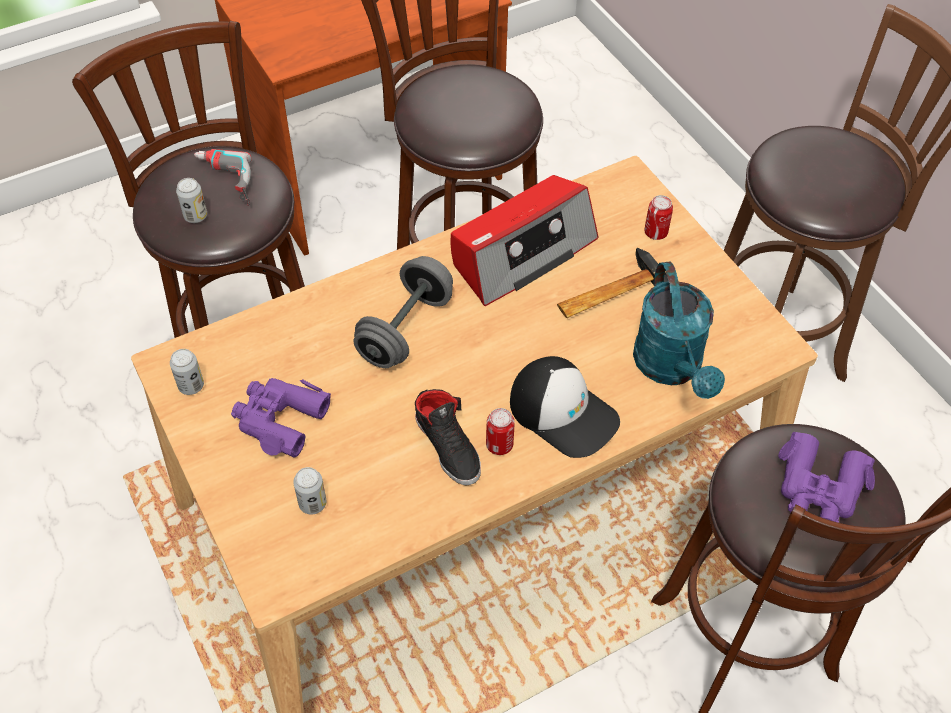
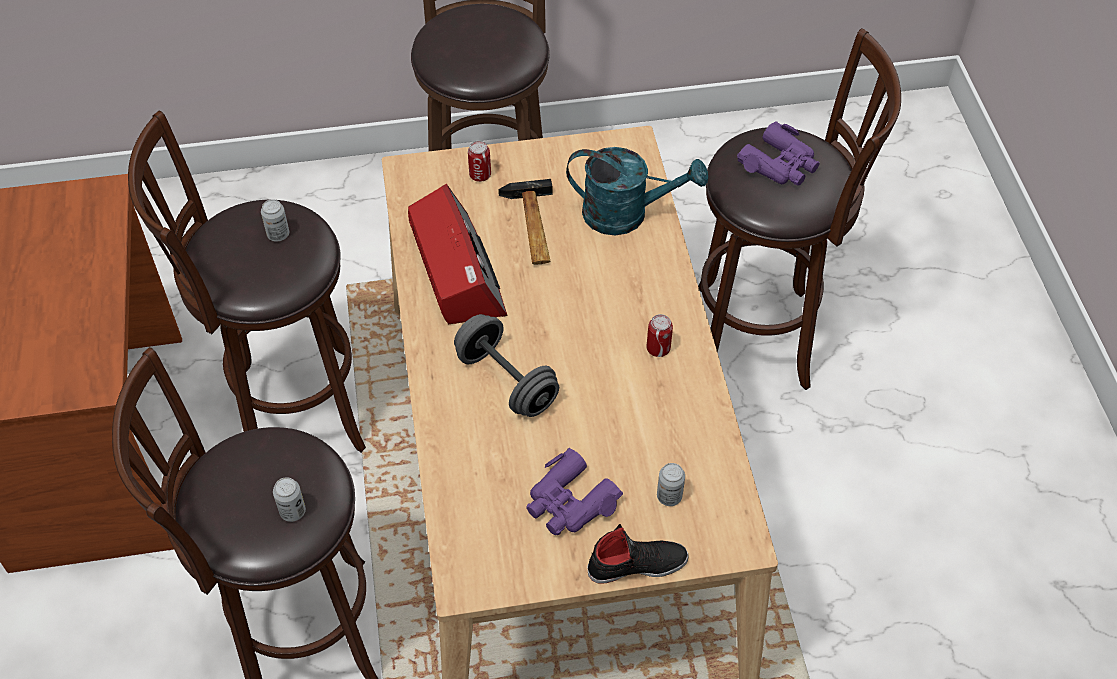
camera: 70 degrees left, 0 degrees up
(191, 386) = (500, 568): can -> can (278, 234)
(223, 182) = (255, 477): power drill -> none
(448, 446) = (646, 383): black shoe -> black shoe (637, 564)
(564, 412) = (642, 296): cap -> none

